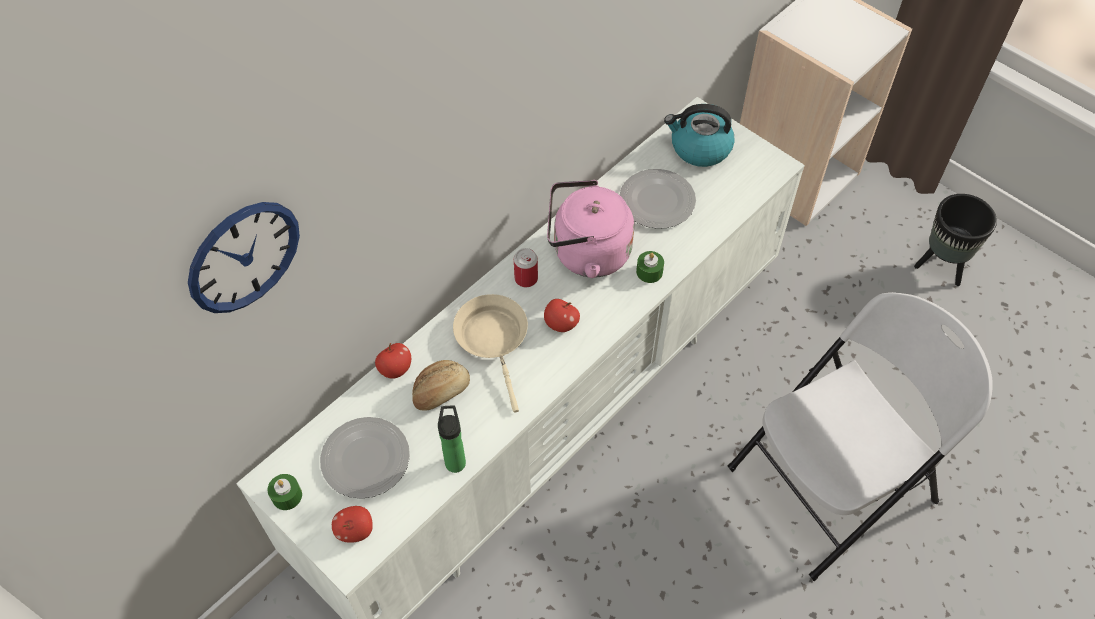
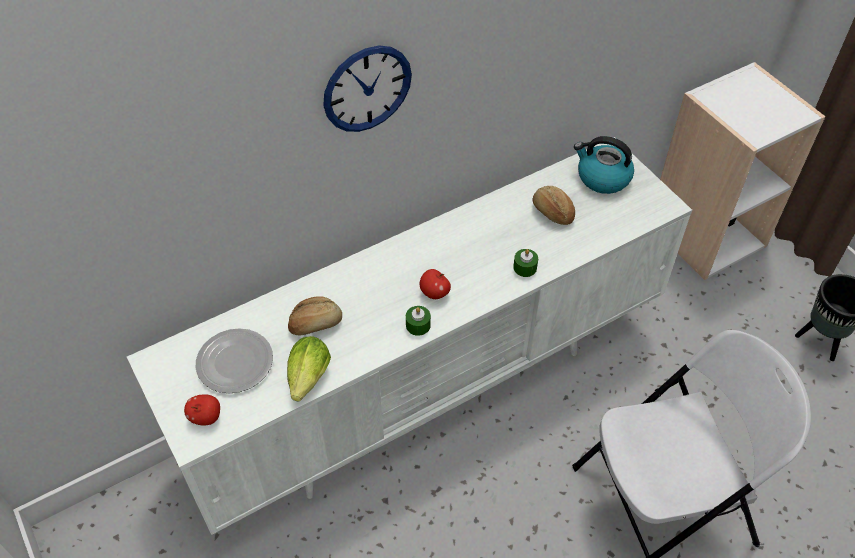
camera: 15 degrees right, 5 degrees down
(244, 257) = (148, 151): wall clock -> wall clock (367, 88)
(287, 496) = (162, 376): green candle -> green candle (418, 325)
(395, 369) = (285, 298): apple -> none
(455, 460) = (307, 381): bottle -> lettuce
(493, 340) = (373, 293): beige frying pan -> none
(526, 278) = (418, 250): can -> none
(586, 253) = (476, 241): pink kettle -> none
(658, 201) = (552, 212): plate -> bread

